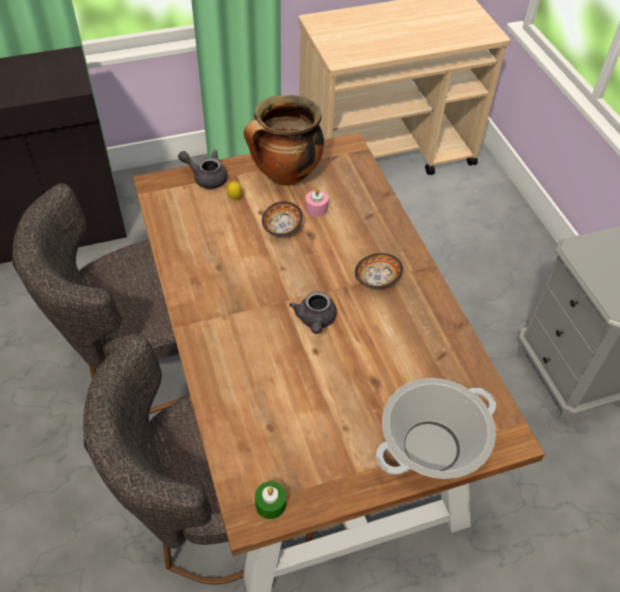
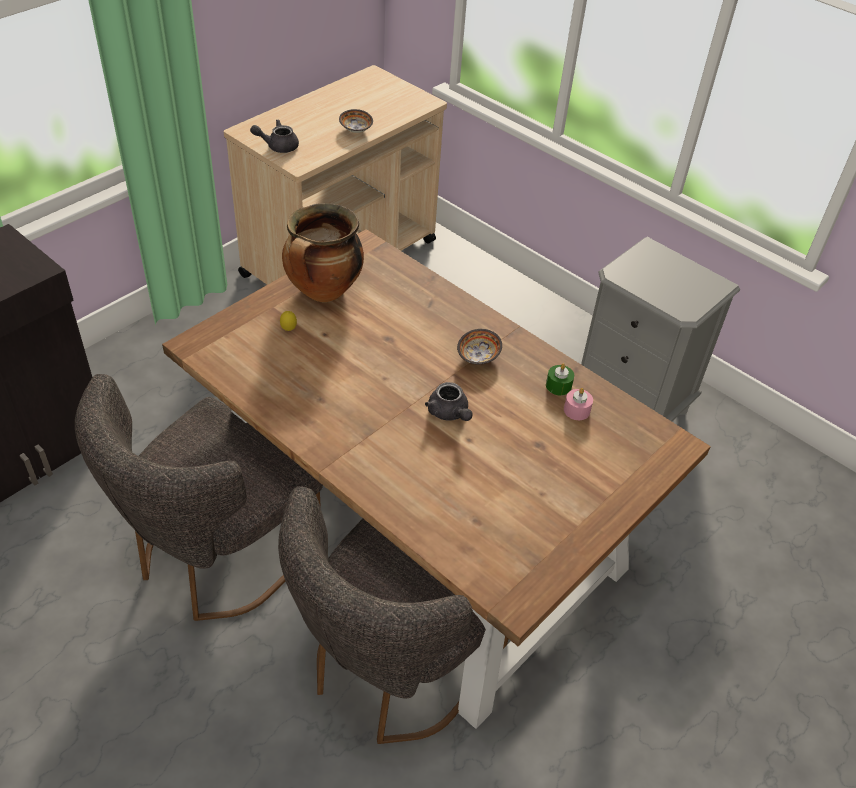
camera: 30 degrees left, 5 degrees down
(206, 177) = (244, 319): grey teapot -> grey teapot (278, 146)
(270, 504) = (525, 584): green candle -> green candle (558, 386)
(283, 227) = (357, 340): bowl -> bowl (356, 129)
(316, 209) = (376, 313): pink candle -> pink candle (576, 410)
(431, 446) = (622, 478): cooking pot -> none

